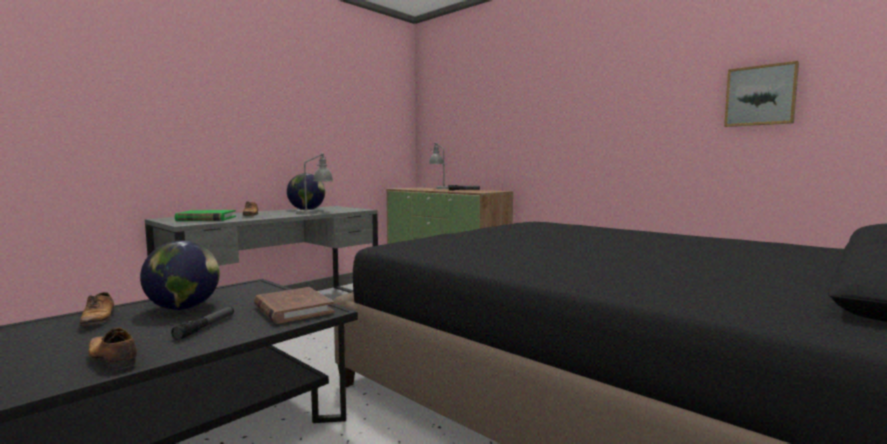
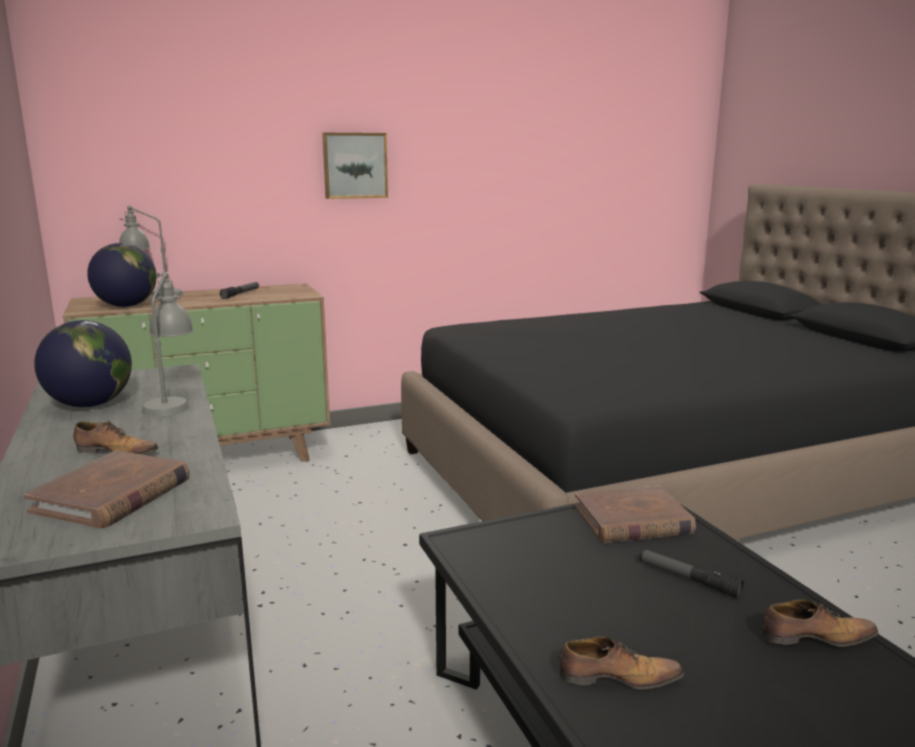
camera: 65 degrees left, 10 degrees up
(111, 359) = (814, 637): shoe -> shoe turned 150 degrees counterclockwise
(184, 308) = (578, 600): globe -> globe (126, 306)
(206, 219) = (113, 495): green book -> brown book
(760, 96) = (582, 163): picture -> picture (354, 165)

